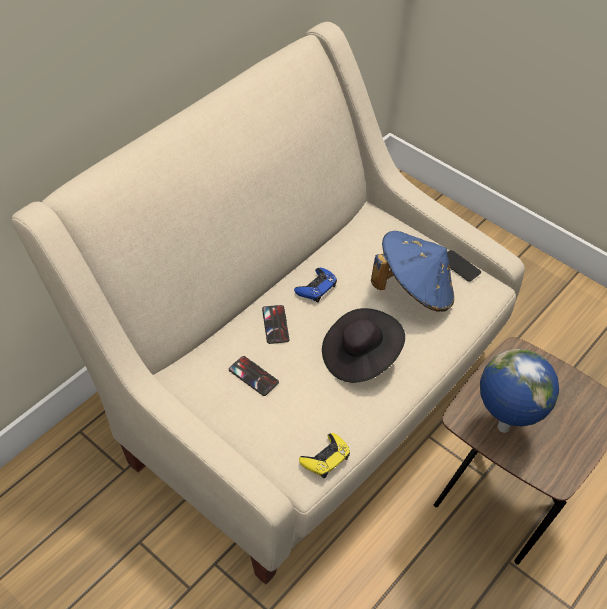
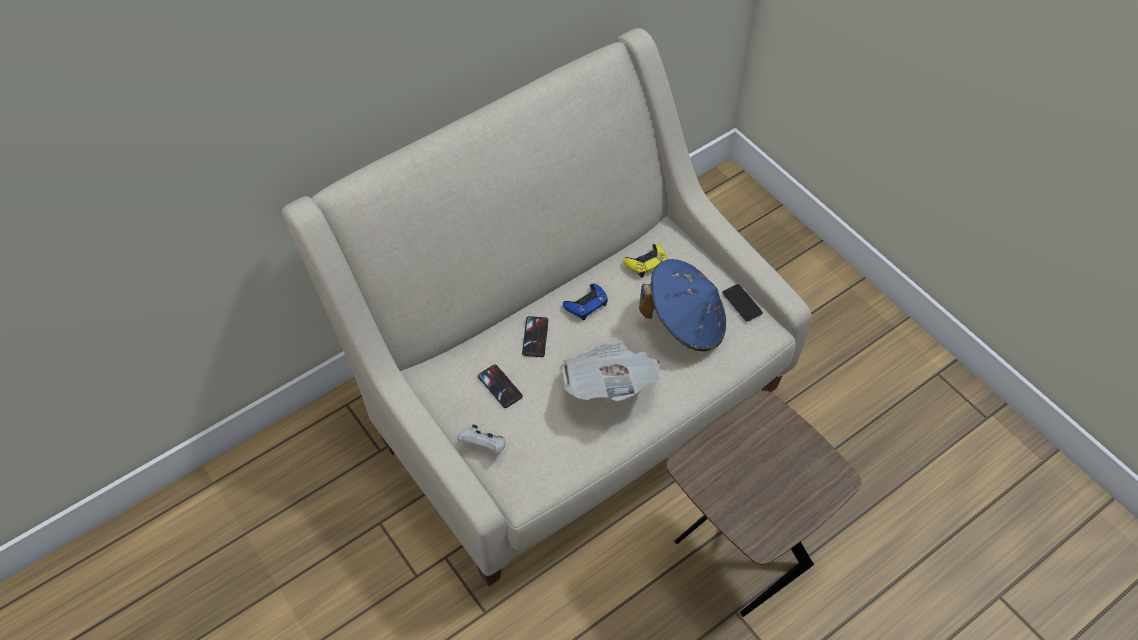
camera: 15 degrees right, 5 degrees up
(253, 436) = (484, 446): none -> white game controller
(325, 458) = (547, 480): yellow game controller -> yellow game controller (646, 263)
(359, 357) = (609, 384): black hat -> newspaper
(502, 428) = (723, 482): globe -> none

